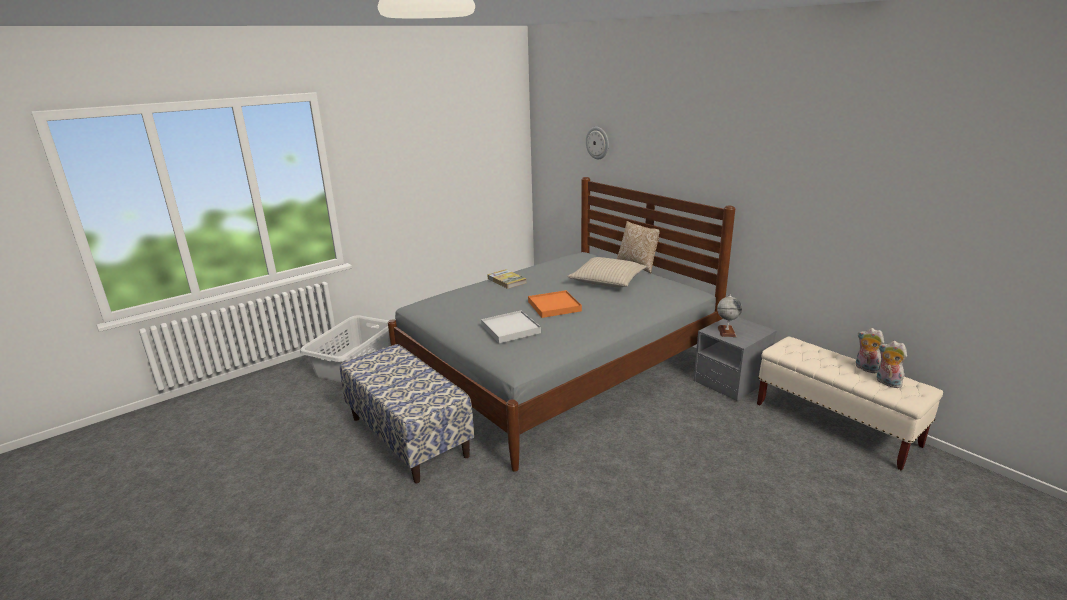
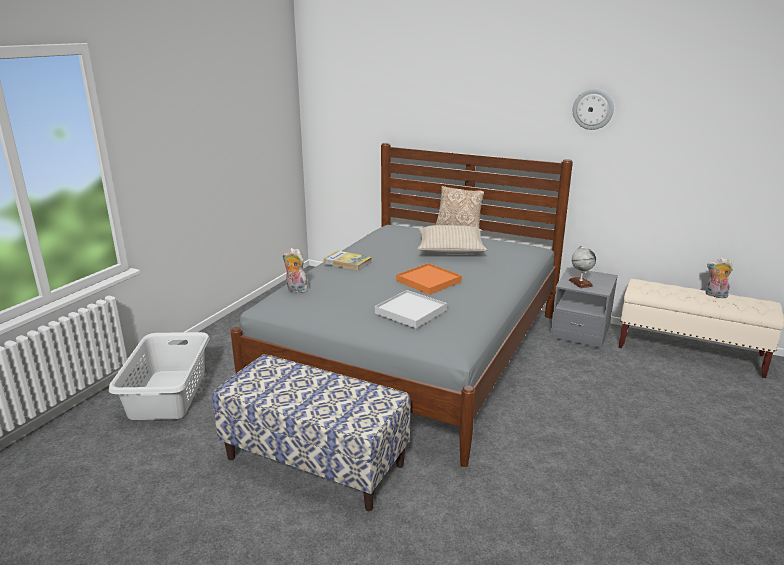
camera: 25 degrees left, 0 degrees up
(597, 143) = (396, 105): wall clock -> wall clock (593, 109)
(886, 383) = (741, 304): plush toy -> plush toy (295, 290)

